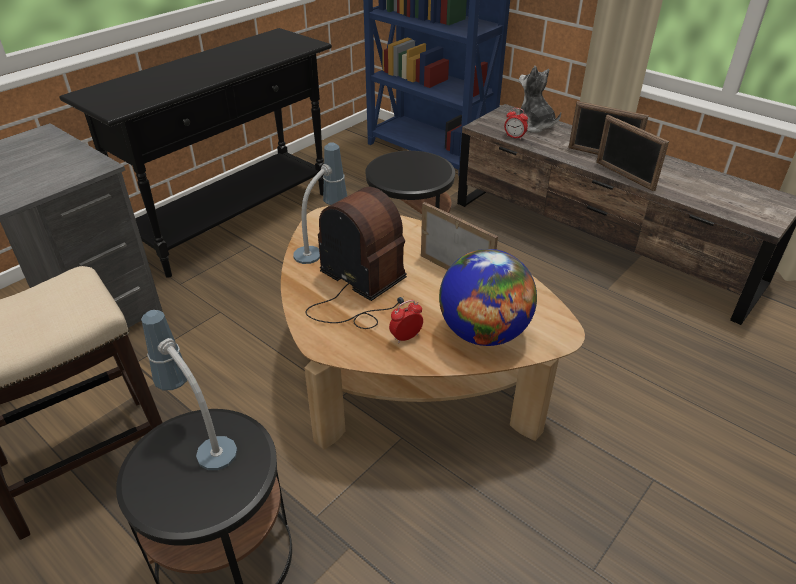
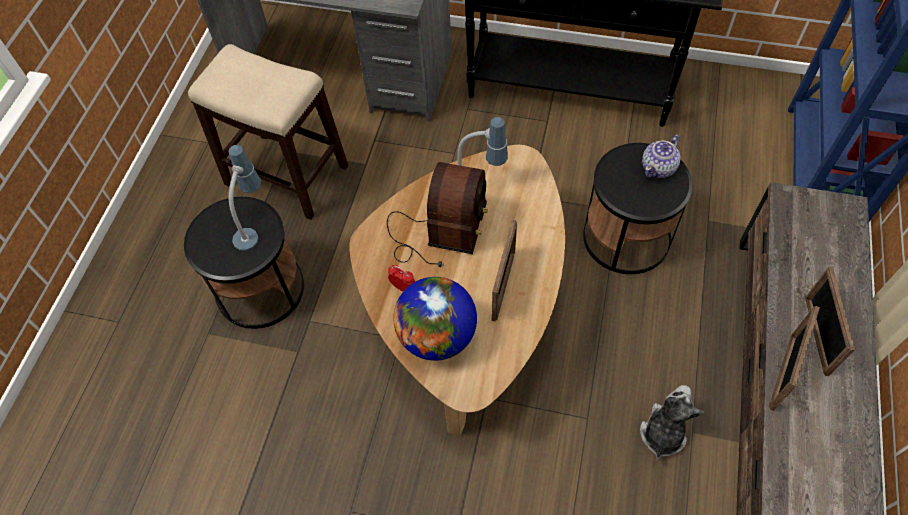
camera: 65 degrees right, 20 degrees up
(406, 159) = (659, 168): none -> teapot
(514, 137) = (787, 237): alarm clock -> none
(533, 125) = (834, 245): plush toy -> plush toy (663, 432)

